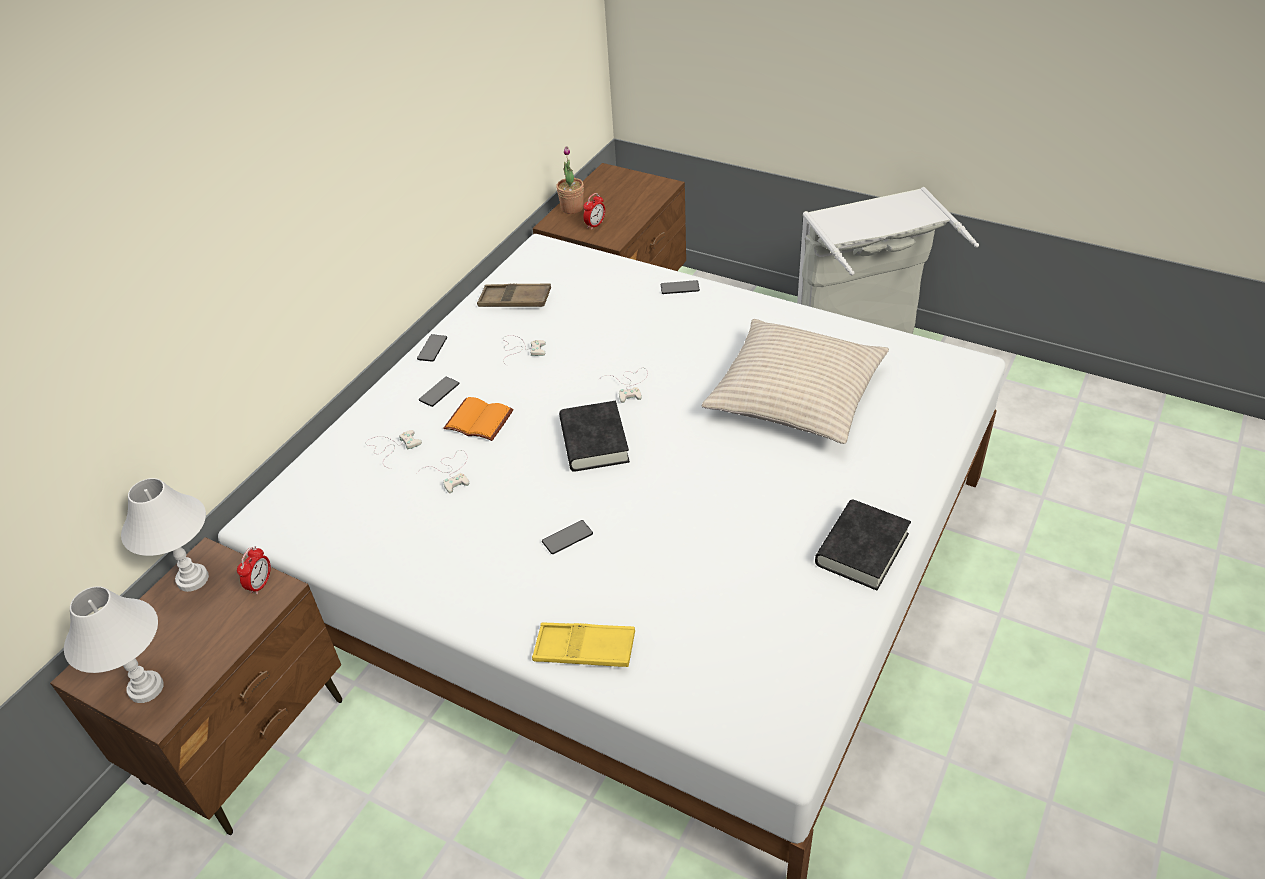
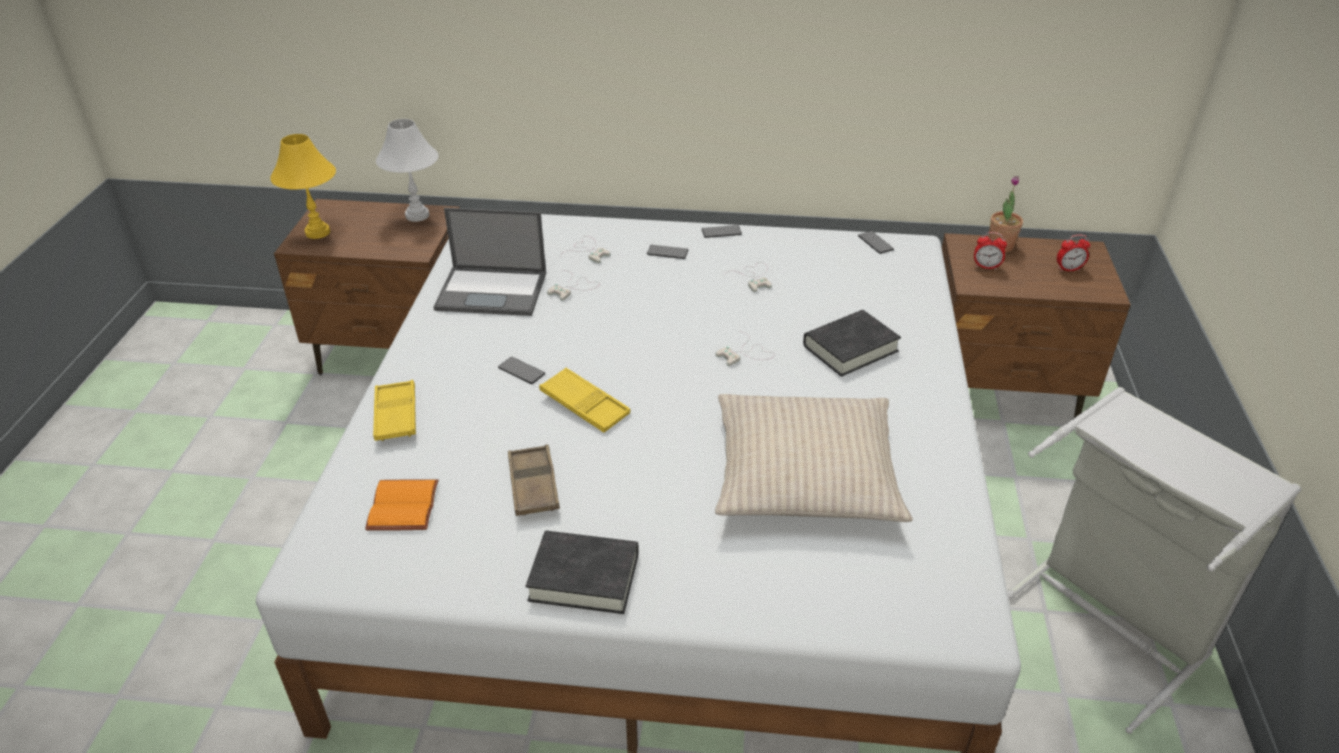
camera: 65 degrees right, 5 degrees down
(147, 688) = (317, 233): white table lamp -> yellow table lamp
(260, 584) = (421, 243): alarm clock -> alarm clock (1068, 269)
(412, 535) = (493, 291): none -> laptop
(480, 419) = (645, 283): orange book -> orange book (405, 507)
(515, 300) = (821, 254): brown tray -> brown tray (533, 485)
(594, 442) = (651, 353): black book -> black book (850, 348)
(644, 503) = (584, 405): none -> yellow tray
(680, 288) = (926, 347): phone -> phone (875, 243)

